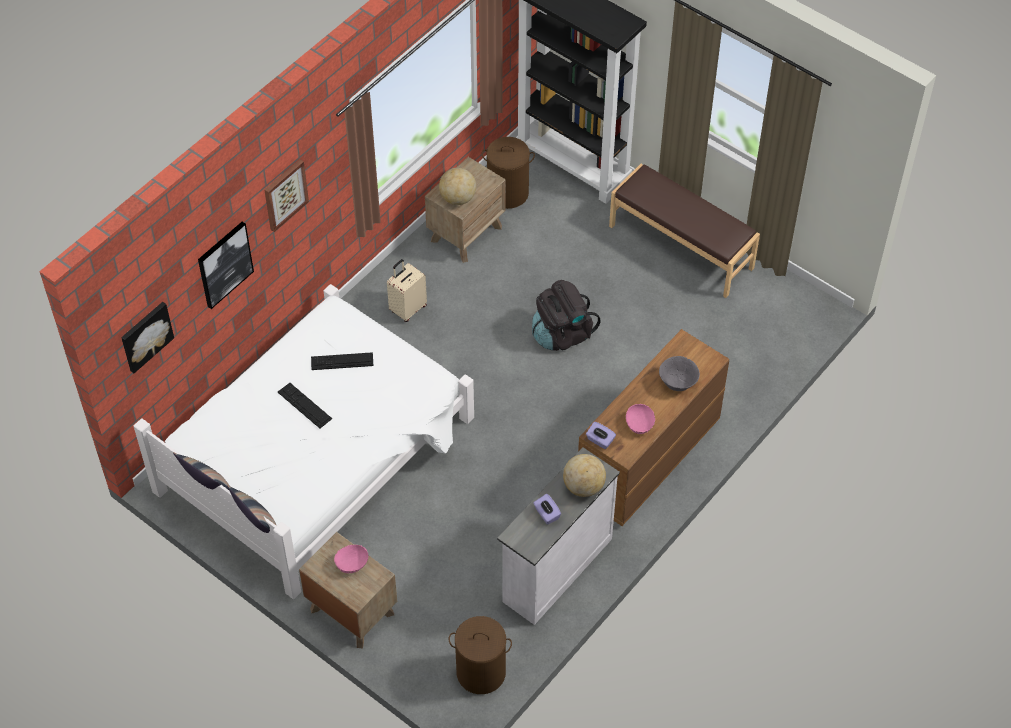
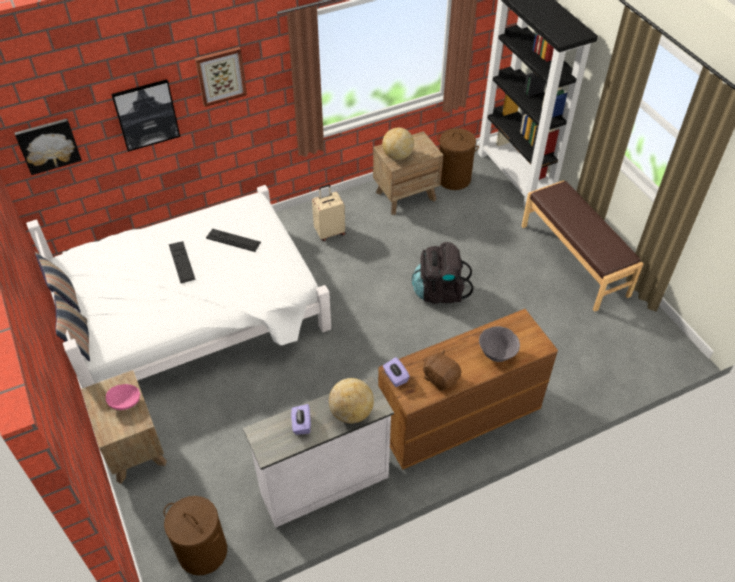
camera: 25 degrees right, 5 degrees down
(640, 425) = (440, 377): pink bowl -> brown plush toy

